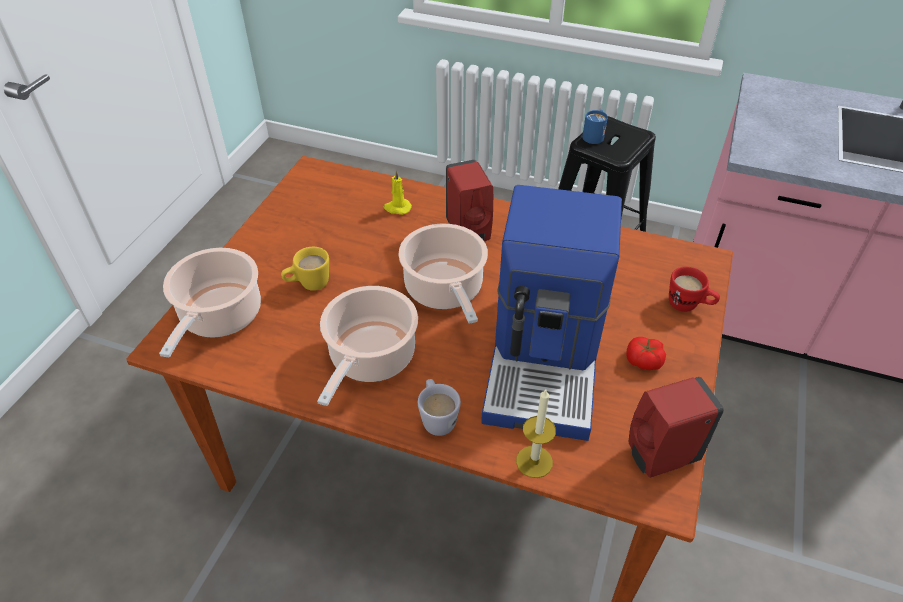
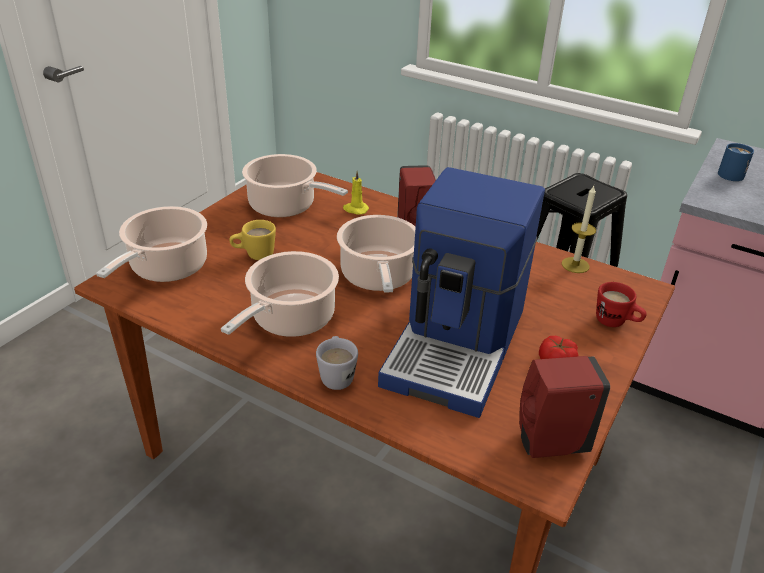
camera: 10 degrees right, 10 degrees down
(322, 215) = (285, 206): none -> cooking pot
(534, 461) = (419, 426): candle -> candle (575, 265)
(594, 135) = (566, 186): blue mug -> blue mug (732, 173)

